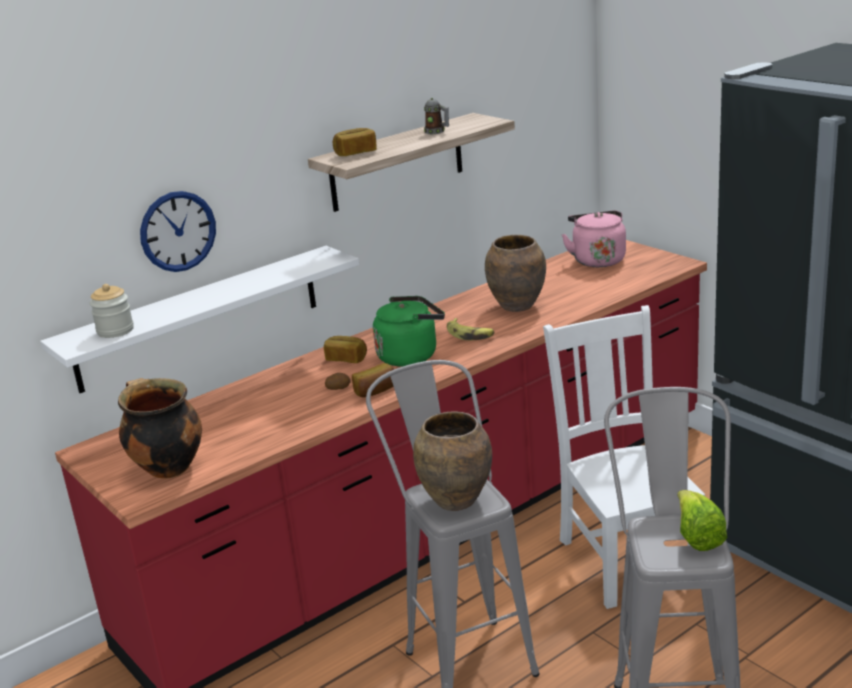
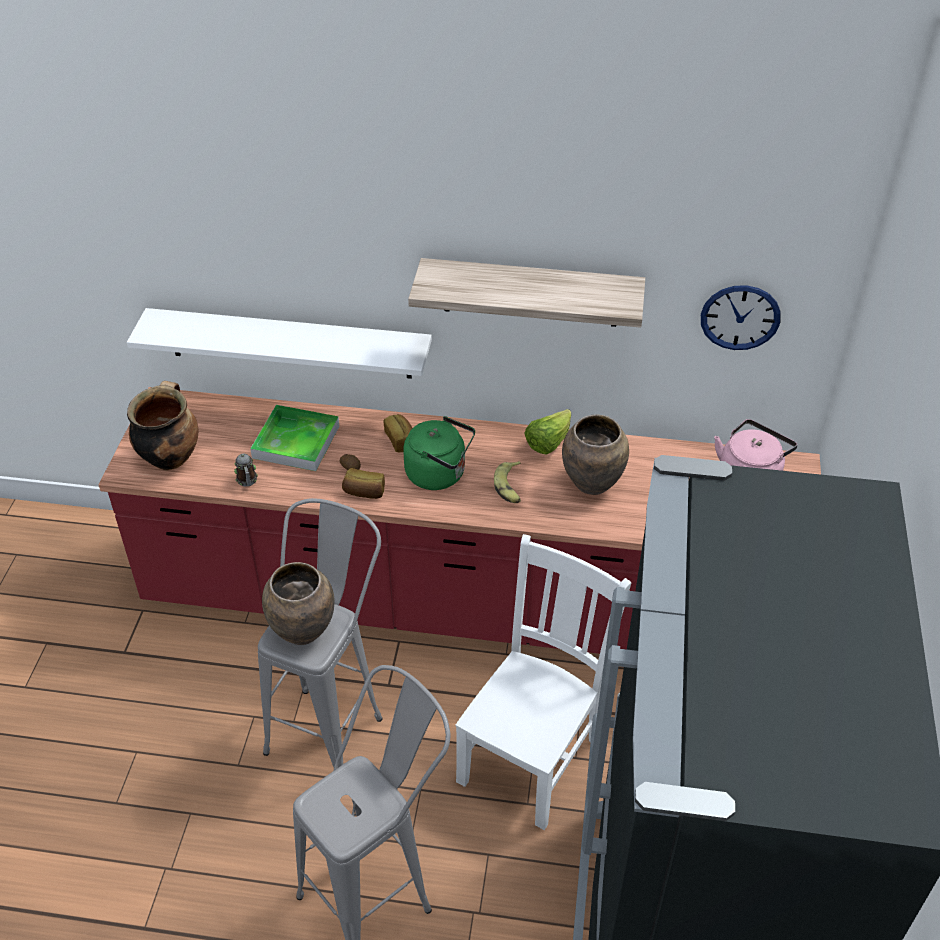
camera: 45 degrees right, 20 degrees up
(115, 331) = (186, 333): jar -> none
(178, 231) = (275, 273): wall clock -> wall clock (740, 317)
(264, 402) = (296, 442): none -> tray
(355, 153) = (457, 277): bread -> none
(437, 132) = (560, 290): mug -> mug (247, 481)
(697, 537) = (365, 814): lettuce -> lettuce (548, 442)

